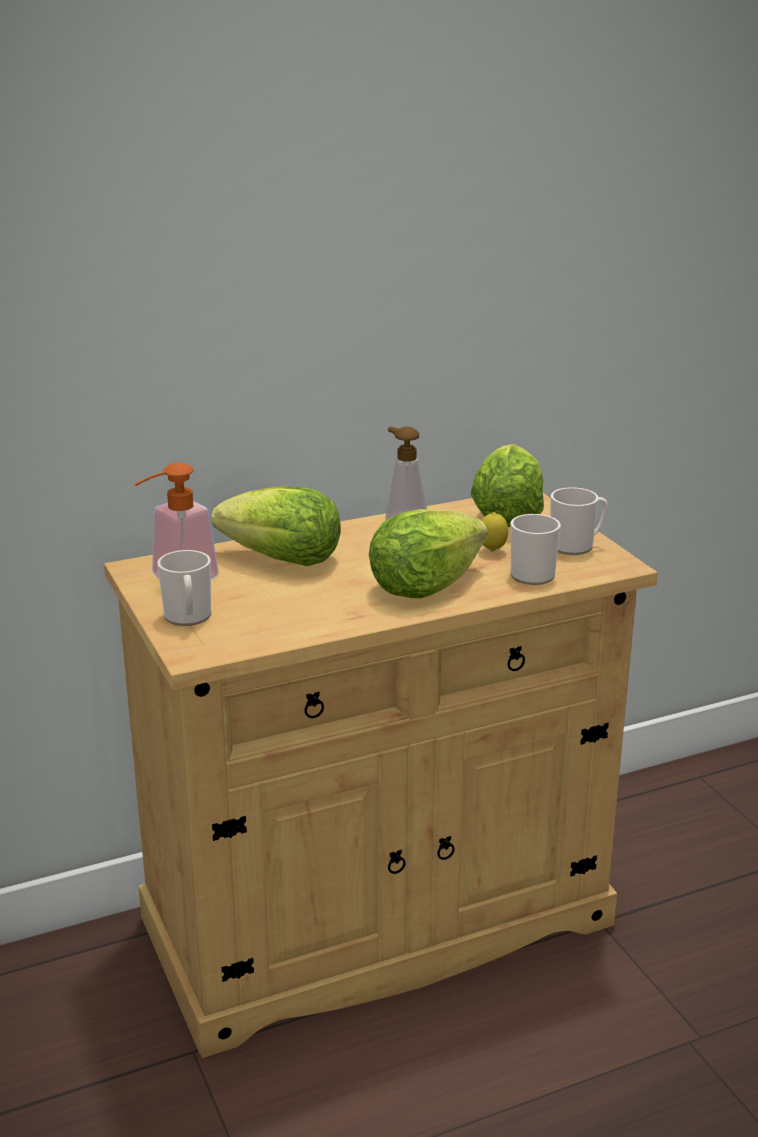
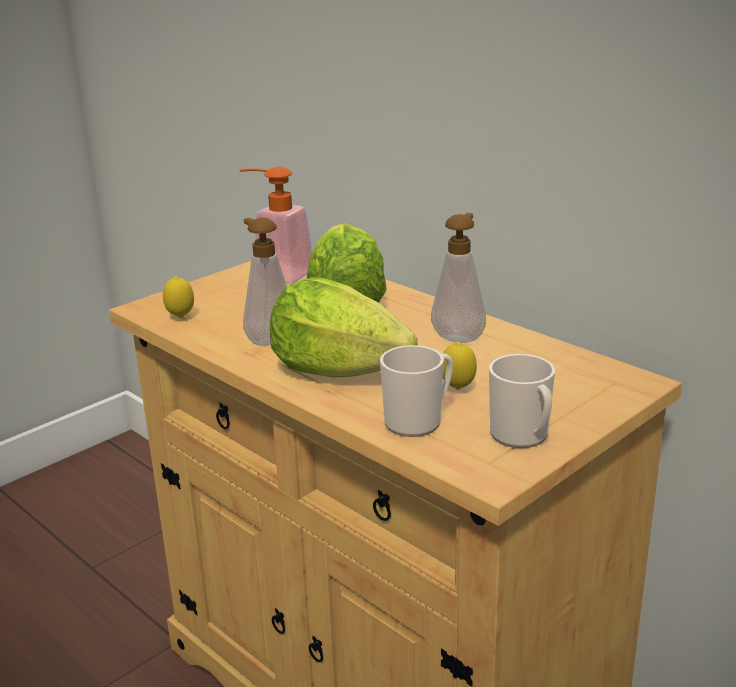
camera: 70 degrees right, 0 degrees up
(188, 618) = (209, 292): mug -> none
(239, 638) = (180, 317): none -> lemon
(335, 604) = (268, 339): none -> soap dispenser
(507, 516) = (565, 380): lettuce -> none

